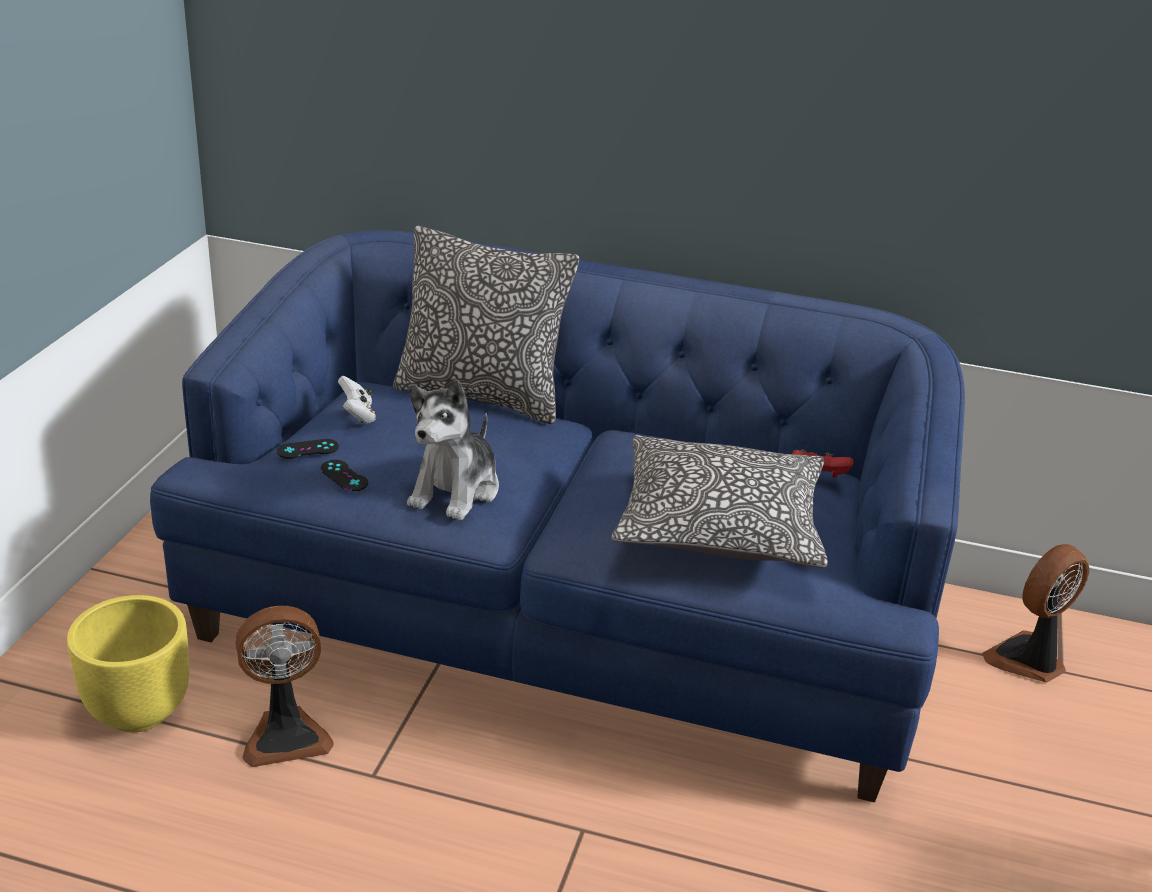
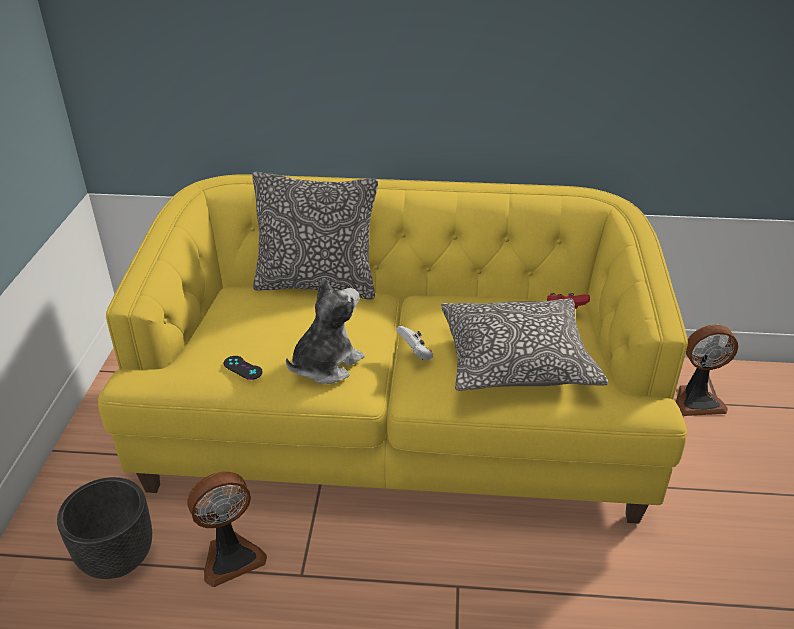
camera: 10 degrees left, 5 degrees up
(139, 711) = (118, 559): yellow planter -> black planter
(308, 449) = (209, 350): black game controller -> none
(358, 415) = (237, 316): white game controller -> white game controller (415, 353)
(456, 490) = (325, 364): plush toy -> plush toy turned 150 degrees counterclockwise
(565, 619) = (397, 426): blue sofa -> yellow sofa
(1028, 661) = (696, 400): fan -> fan turned 135 degrees counterclockwise

